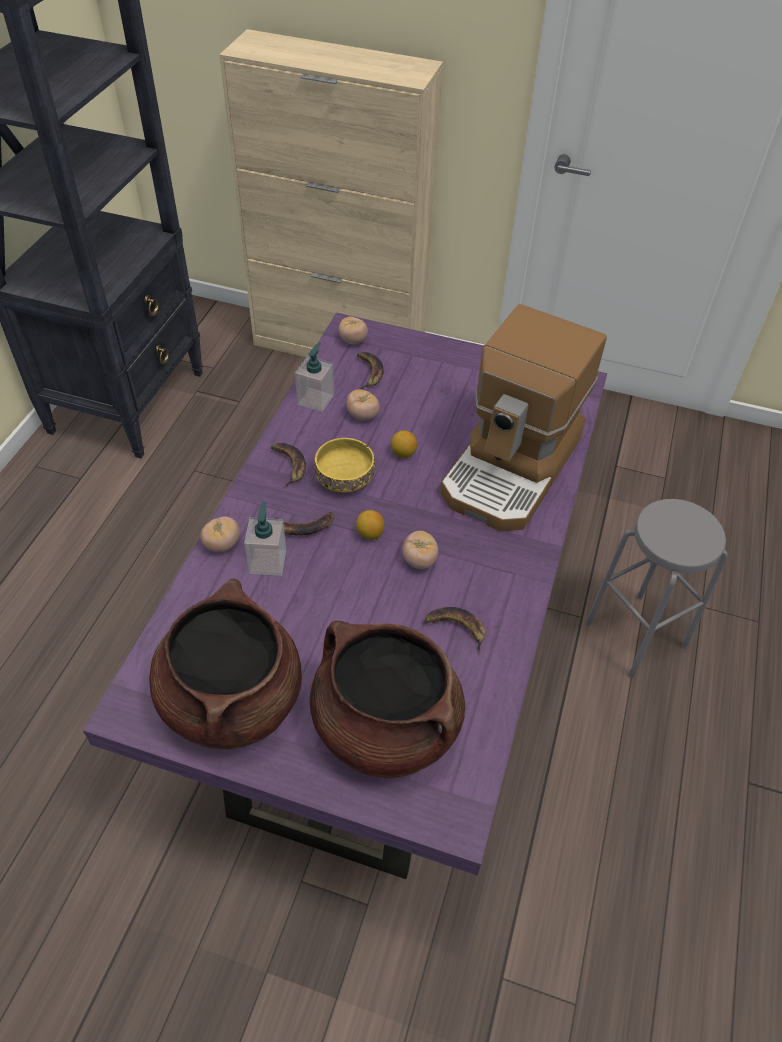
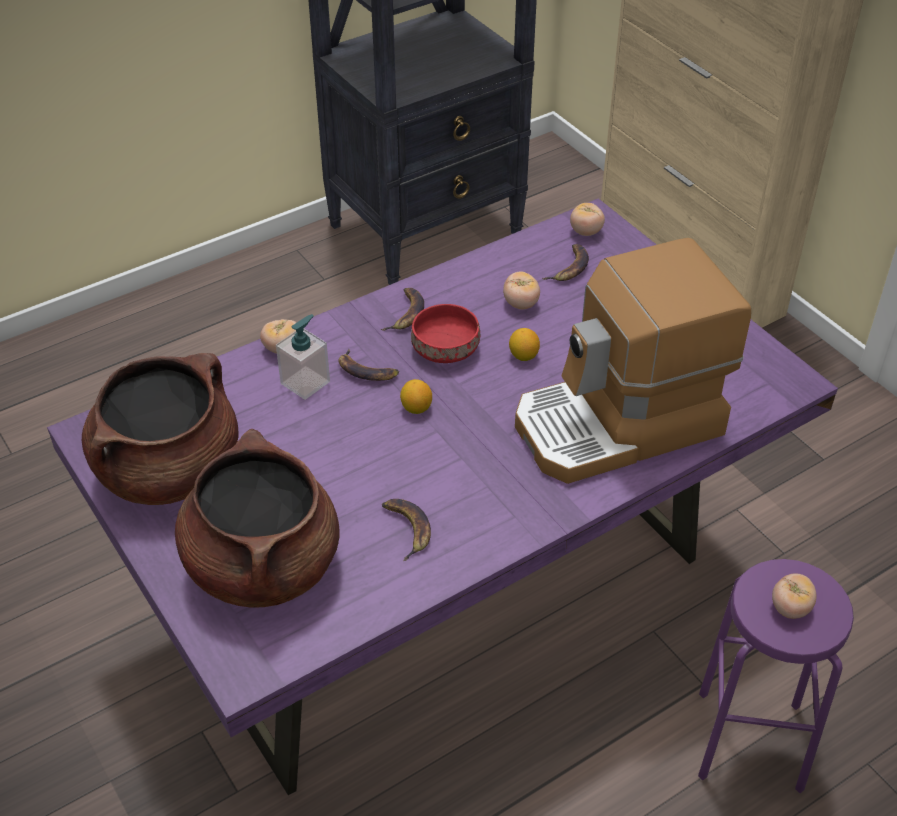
camera: 40 degrees right, 5 degrees down
(315, 399) = (491, 268): soap dispenser -> none
(343, 477) = (444, 348): yellow bowl -> red bowl
(419, 560) = (436, 454): tomato -> tomato (790, 608)
(635, 635) = (750, 740): grey stool -> purple stool

